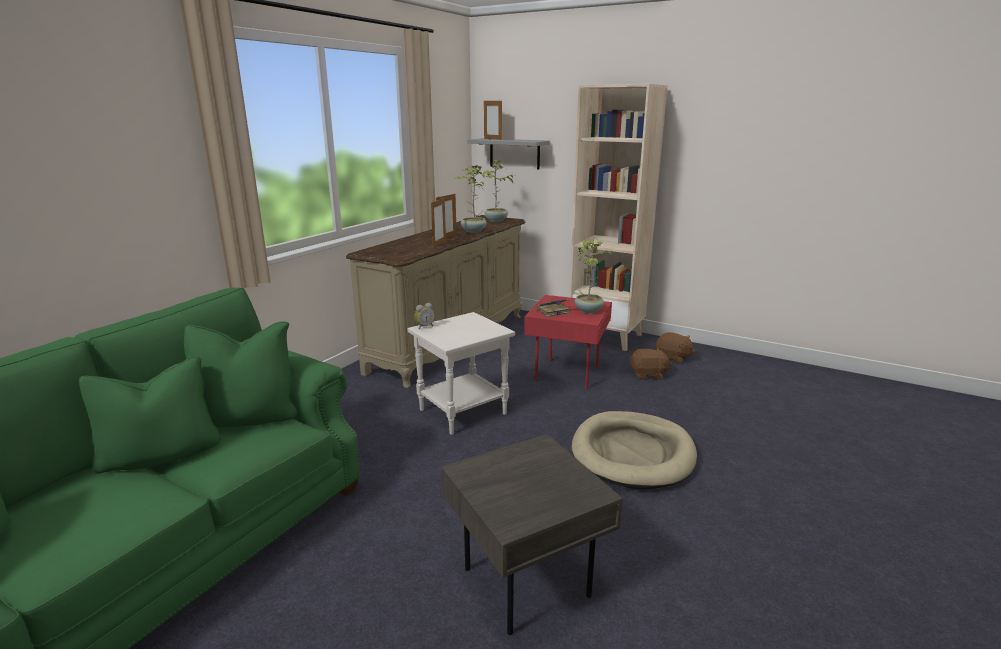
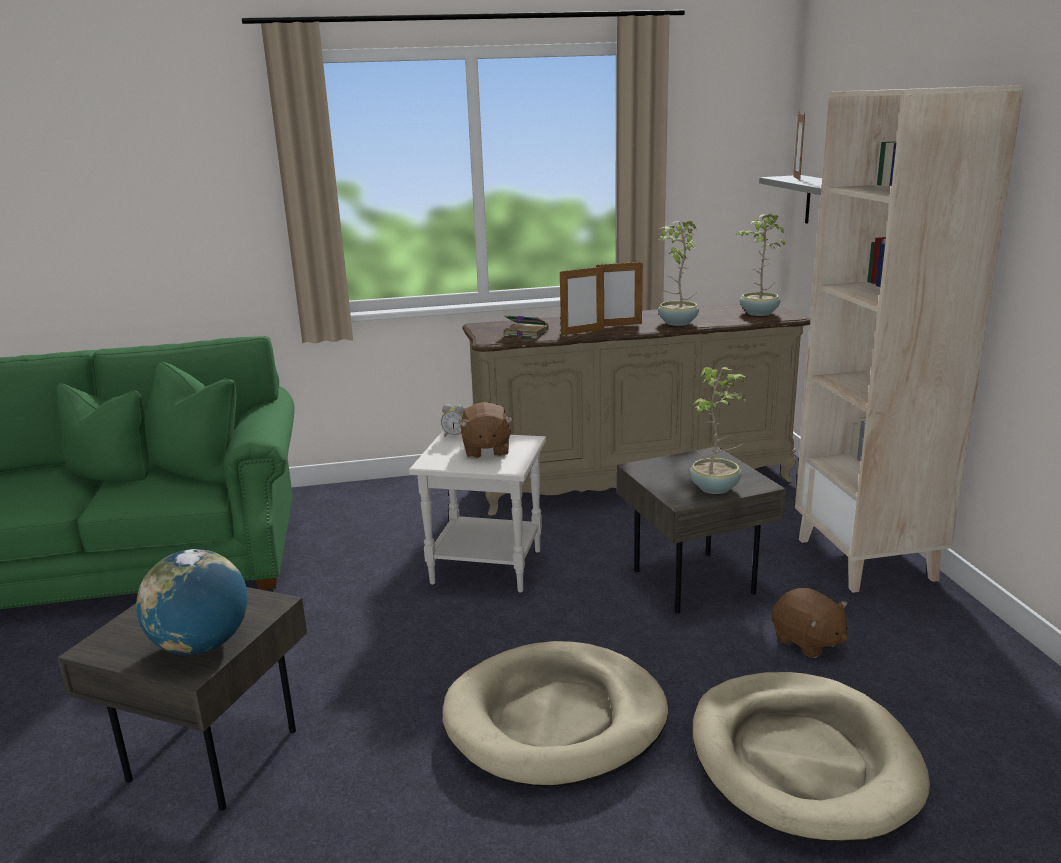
camera: 50 degrees right, 0 degrees up
(552, 311) = (663, 471): book -> book (525, 333)
(566, 372) = (694, 580): red side table -> grey side table
(566, 481) = (201, 645): none -> globe
(672, 358) = (913, 639): brown plush toy -> brown plush toy (486, 450)
(724, 414) = (802, 760): none -> beige dog bed

